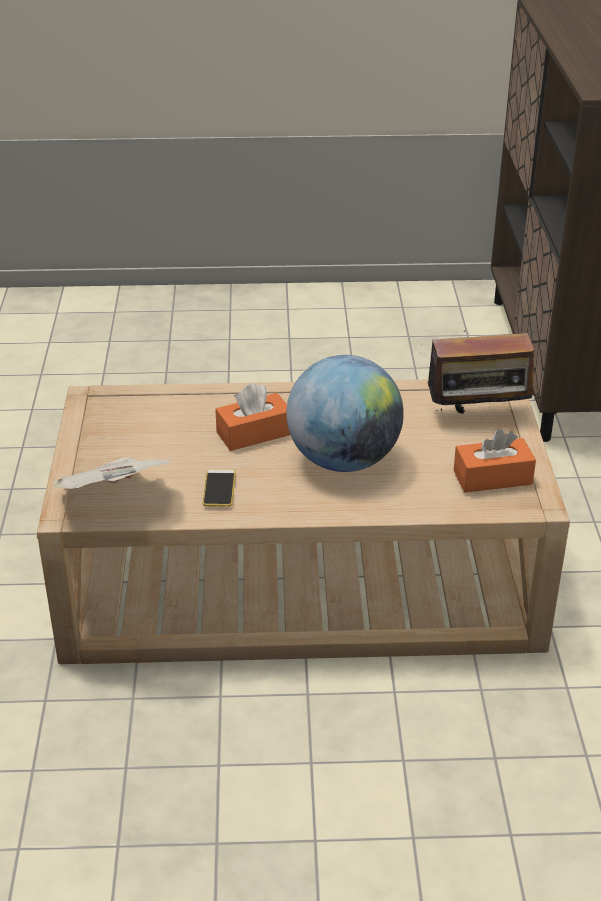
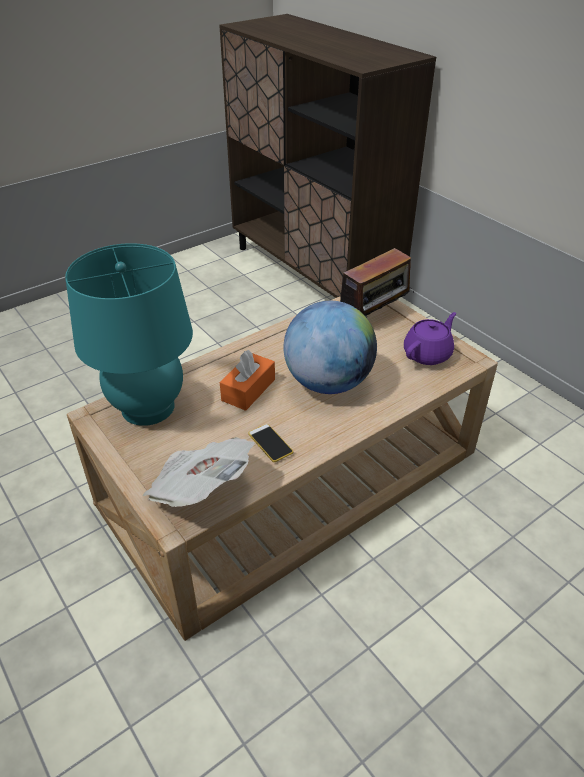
camera: 35 degrees left, 5 degrees up
(142, 410) = (148, 407): none -> turquoise table lamp
(492, 477) = (428, 354): orange tissue box -> purple teapot

